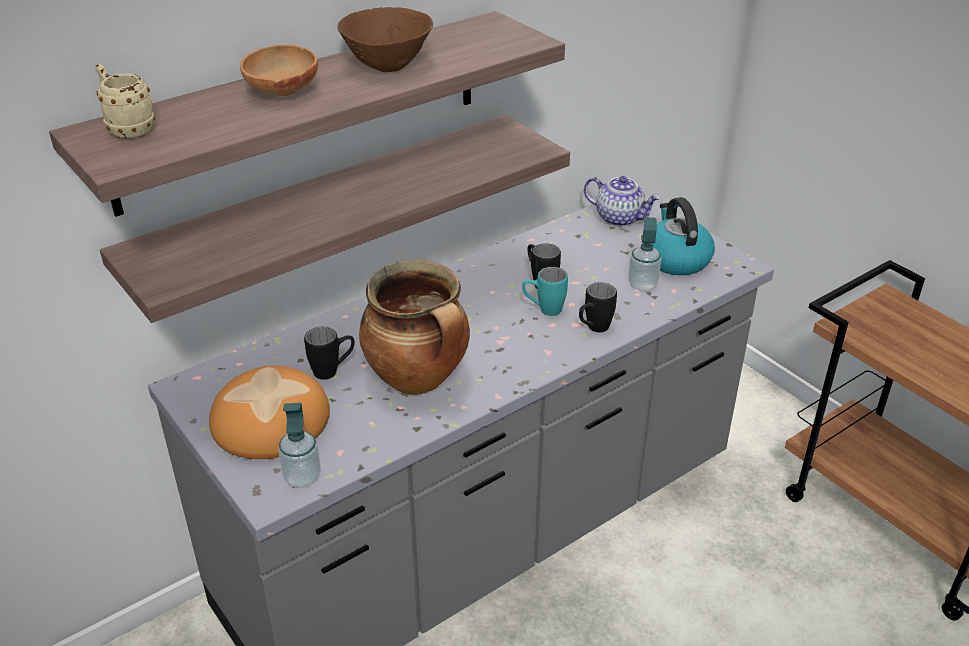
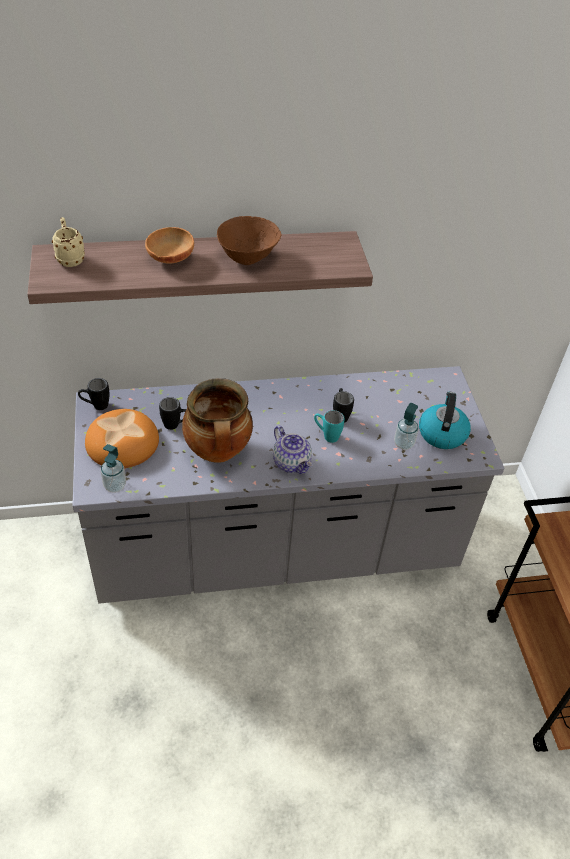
camera: 25 degrees right, 10 degrees up
(328, 214) = (210, 327): shelf -> none
(593, 329) = (346, 462): black mug -> black mug (96, 406)
(620, 218) = (430, 386): teapot -> teapot (292, 463)

